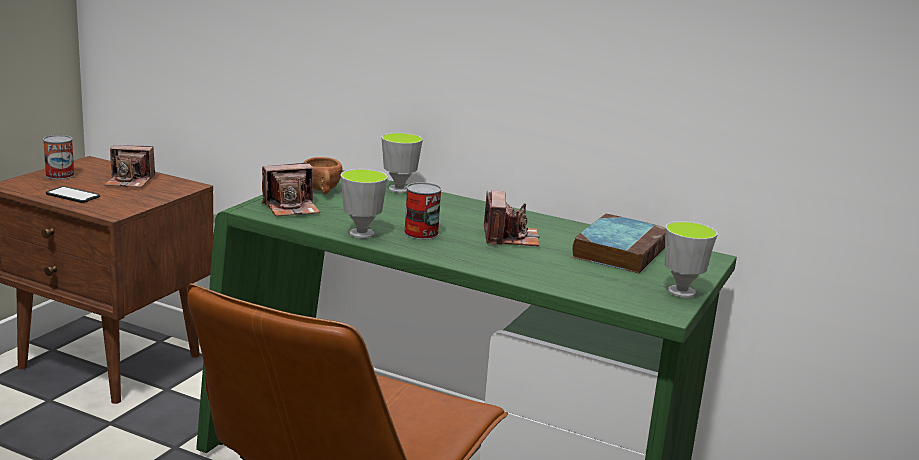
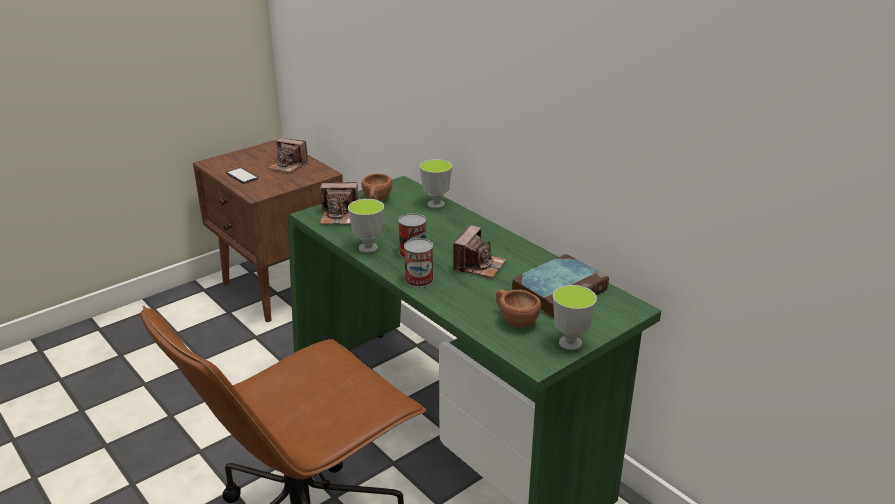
camera: 25 degrees right, 10 degrees up
(60, 175) = (247, 156): can -> can (419, 279)
(602, 279) = (514, 320): none -> brown cup

